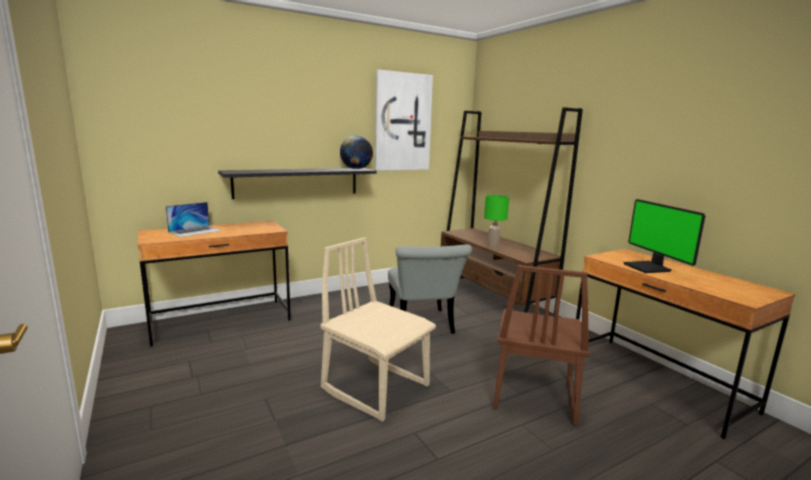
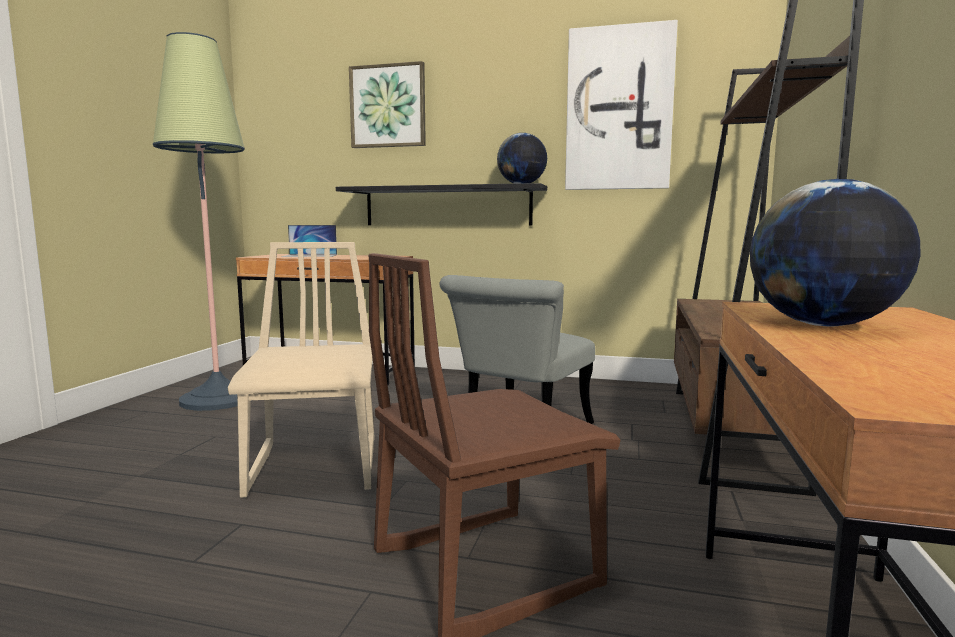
camera: 45 degrees right, 5 degrees down
(188, 373) = (218, 399): none -> floor lamp
(246, 105) = (388, 106): none -> picture
(493, 247) = (707, 318): green table lamp -> none
(648, 268) = (822, 325): monitor -> globe

